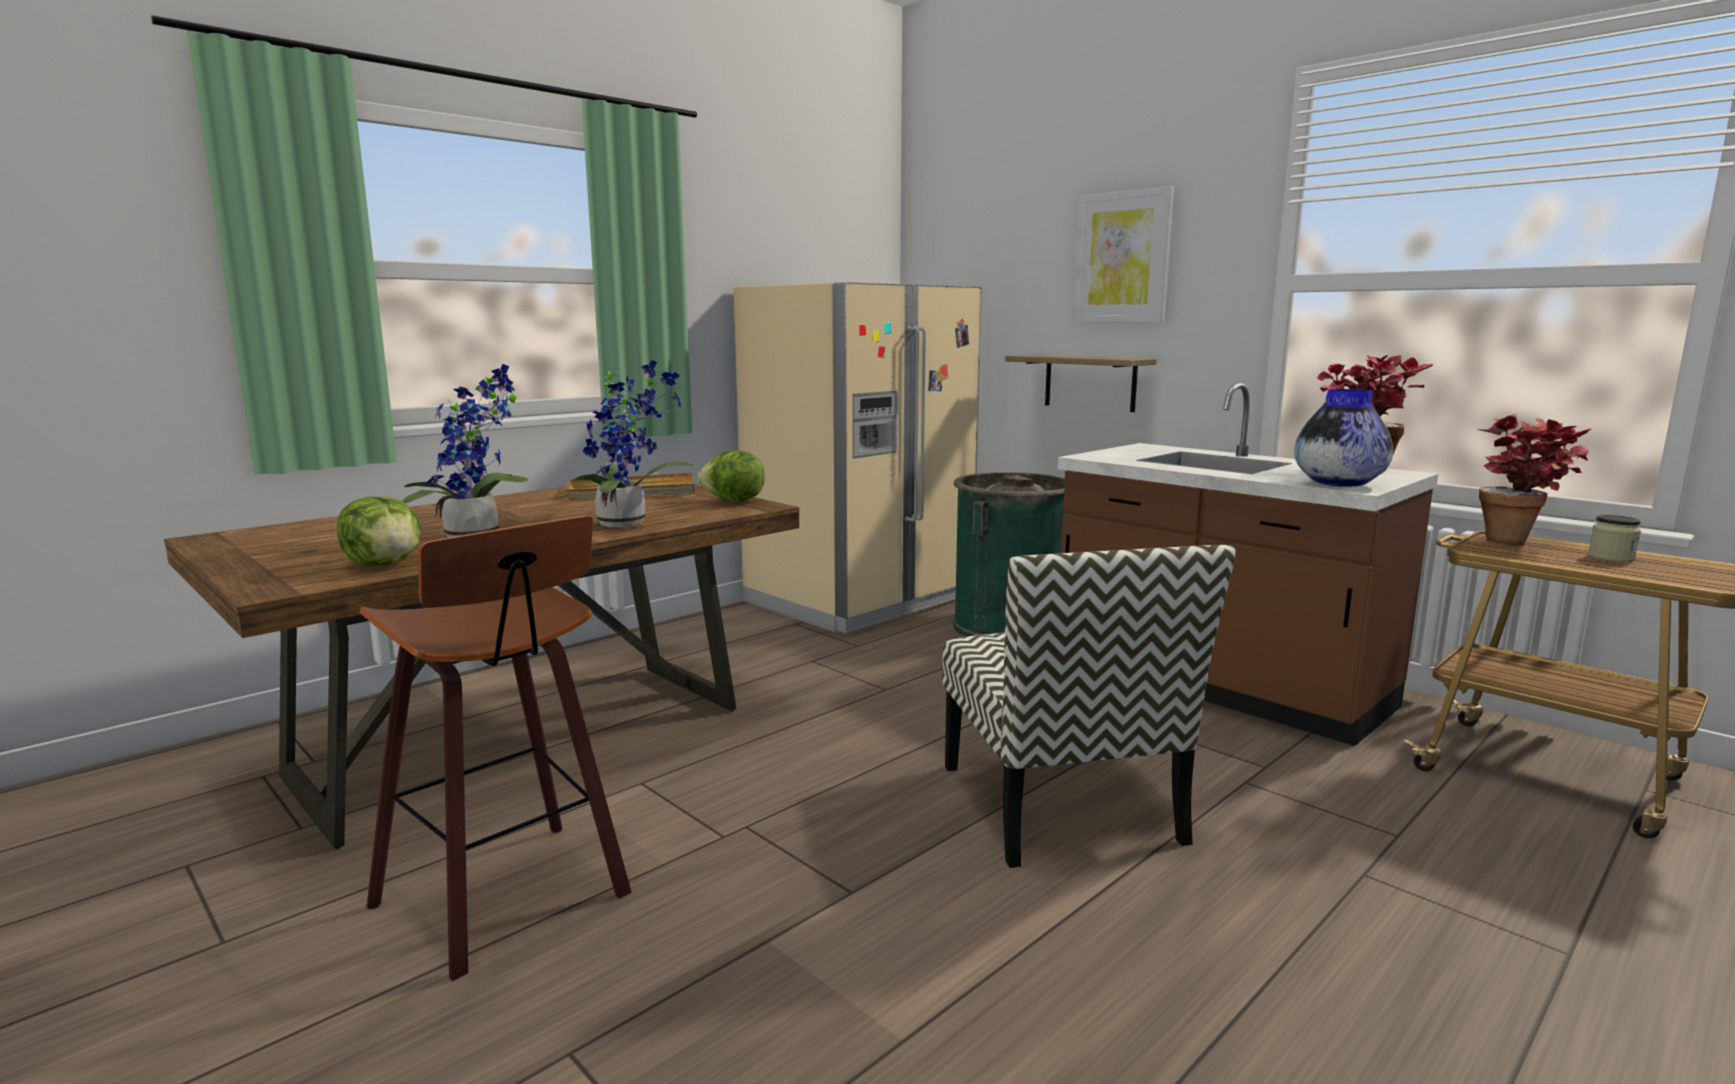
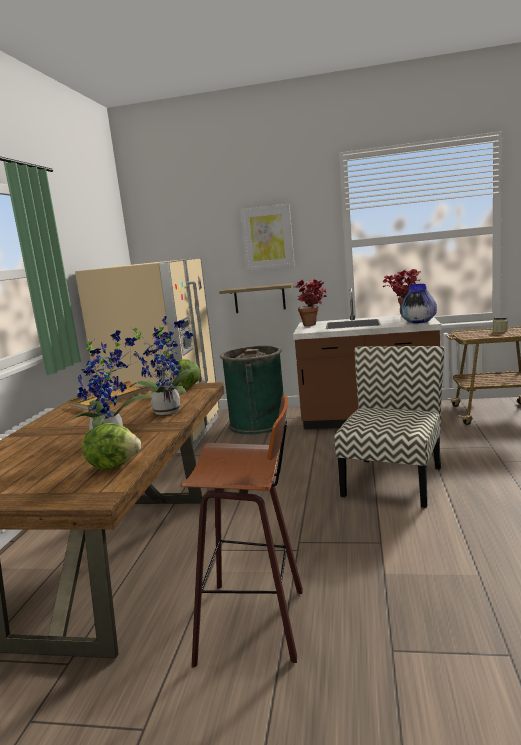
camera: 35 degrees left, 0 degrees up
(1061, 805) = (392, 480): chair -> chair turned 105 degrees counterclockwise
(1520, 541) = (468, 332): potted plant -> potted plant (314, 324)

